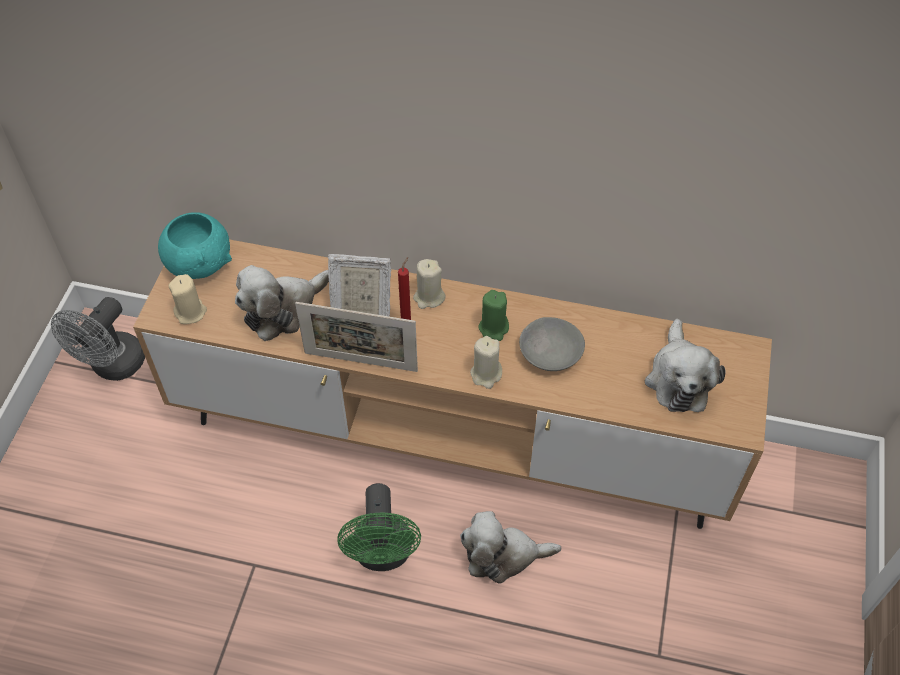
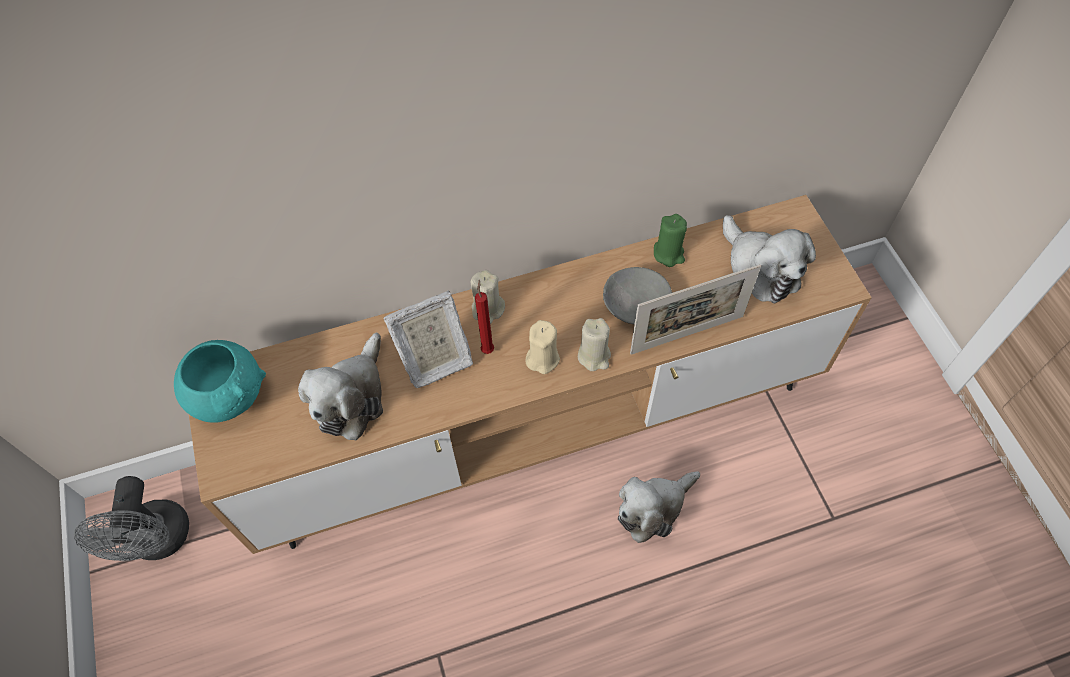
camera: 30 degrees left, 5 degrees up
(191, 312) = (255, 452): beige candle -> beige candle (542, 358)
(360, 362) = (468, 408): picture frame -> picture frame (687, 334)
(383, 555) = (550, 571): green fan -> none
(493, 328) = (569, 308): green candle -> green candle (669, 254)

